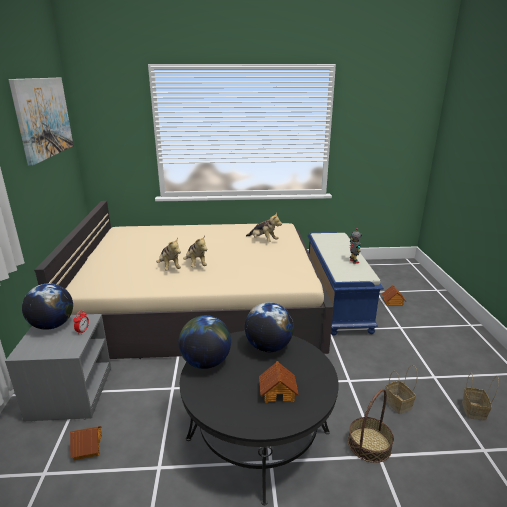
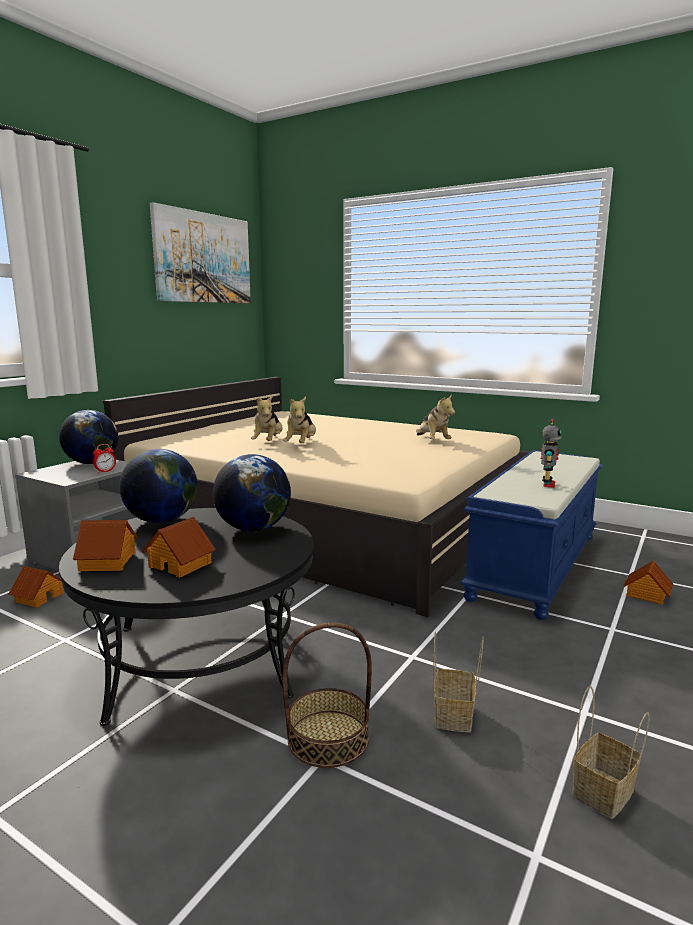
camera: 35 degrees right, 10 degrees down
(236, 410) = (109, 561): none -> toy house

